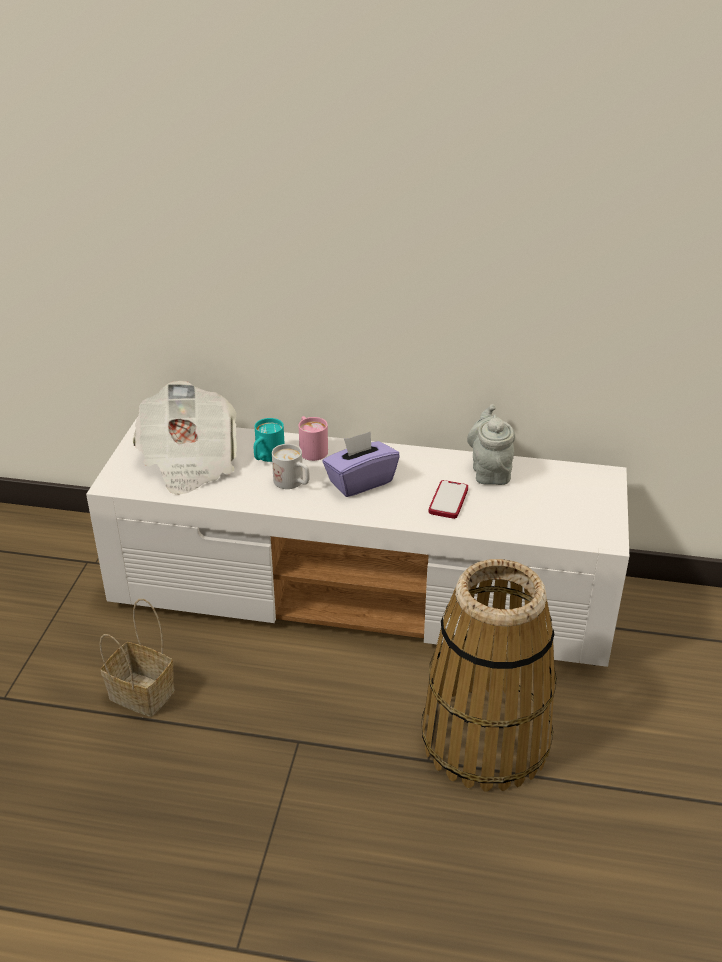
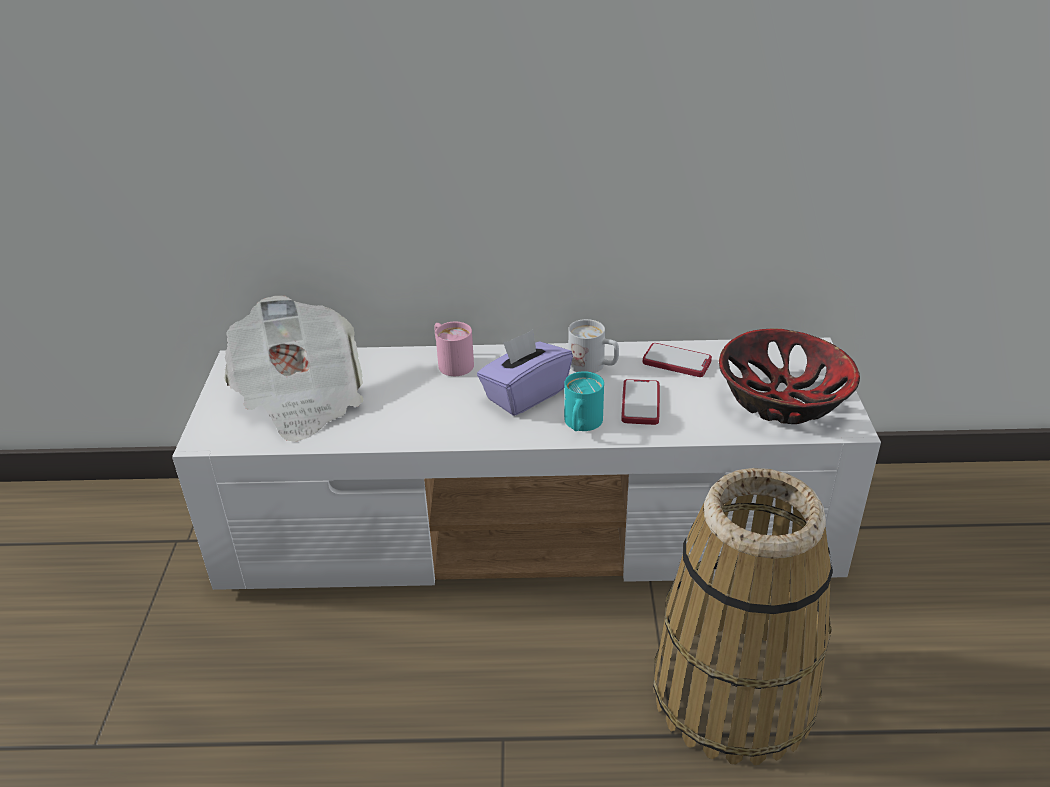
camera: 10 degrees left, 0 degrees up
(139, 694) = (279, 709): basket -> none
(267, 457) = (399, 379): turquoise mug -> turquoise mug (581, 425)
(293, 483) = (441, 407): white mug -> white mug (593, 366)
(490, 471) = (676, 362): grey teapot -> phone
(564, 513) = (783, 400): none -> bowl

